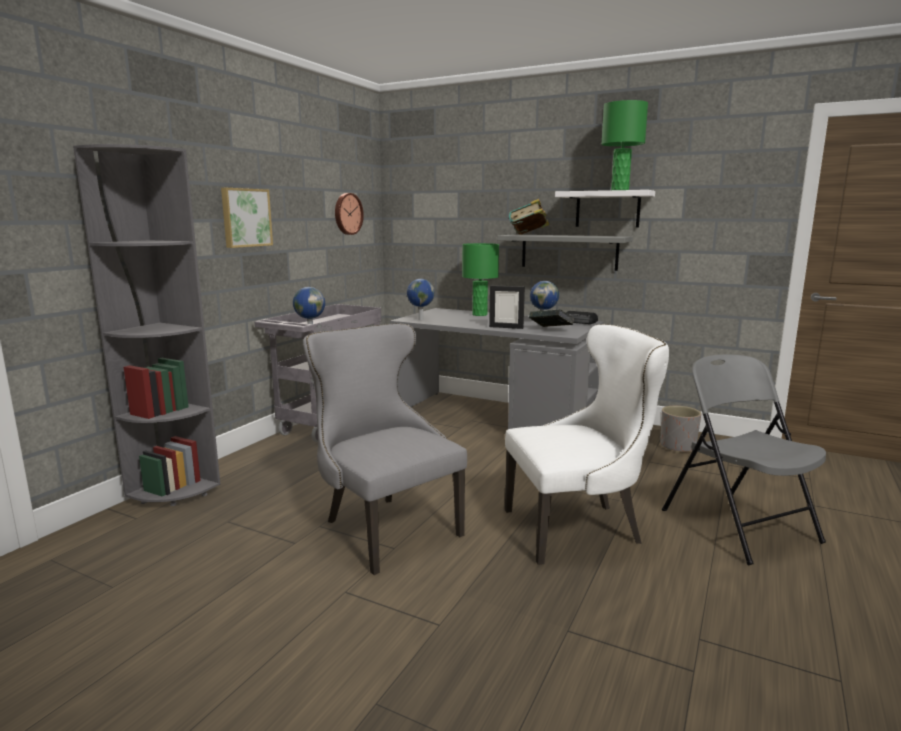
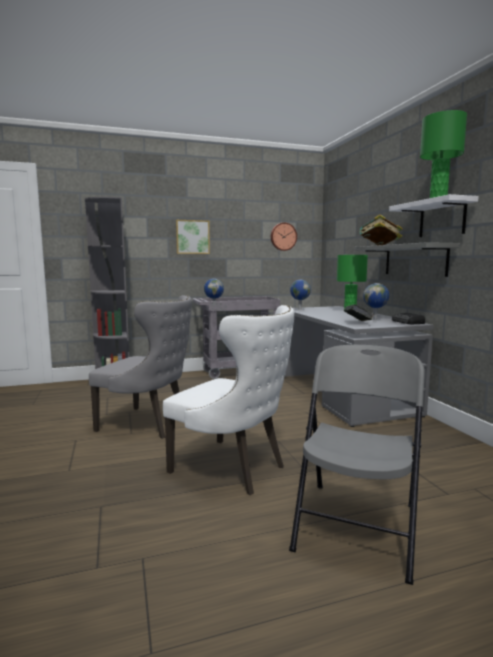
camera: 45 degrees right, 5 degrees down
(385, 528) = (148, 424): grey chair -> grey chair turned 105 degrees clockwise
(506, 327) = (333, 318): picture frame -> none
(678, 447) = (453, 458): grey planter -> none

